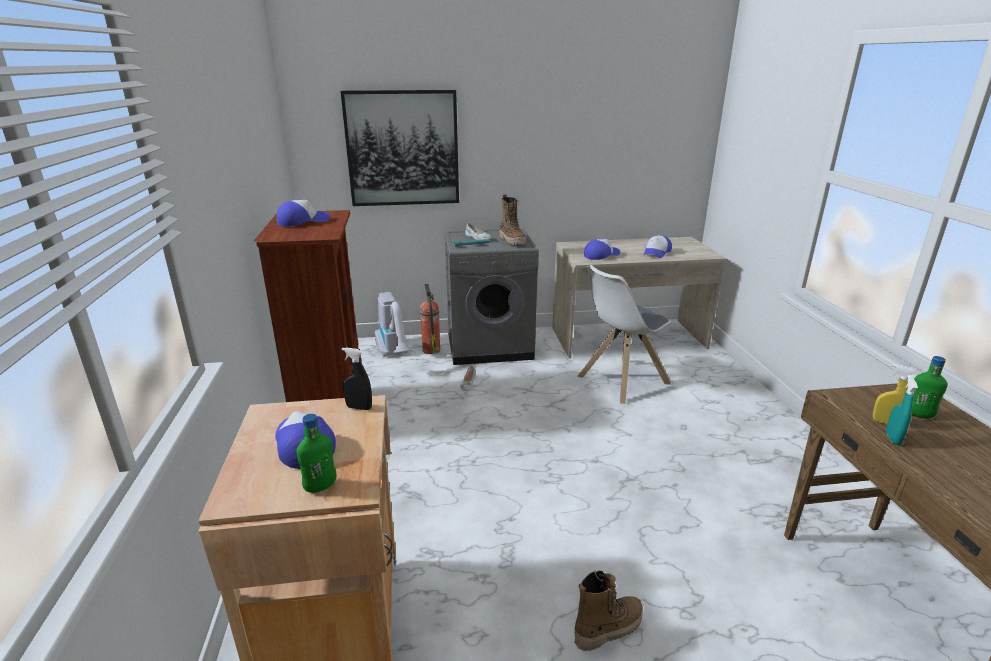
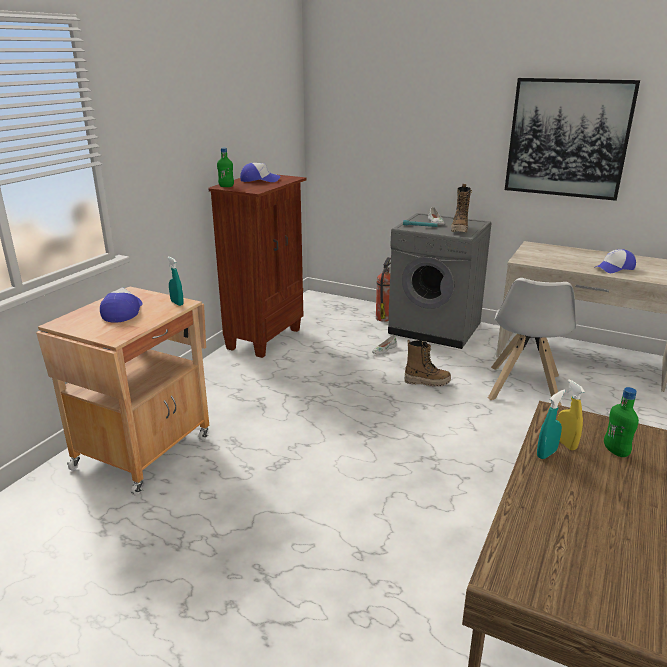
camera: 35 degrees right, 0 degrees up
(320, 486) = (102, 331): green bottle -> green bottle (226, 186)
(359, 407) = (177, 303): black spray bottle -> turquoise spray bottle
(395, 355) = (352, 314): vacuum cleaner -> none
(402, 149) = (390, 133): picture -> picture (567, 138)
(601, 255) = (549, 259): cap -> none
(608, 628) = (292, 533): boot -> boot (427, 382)
(621, 380) = (523, 388): chair -> chair turned 75 degrees counterclockwise

